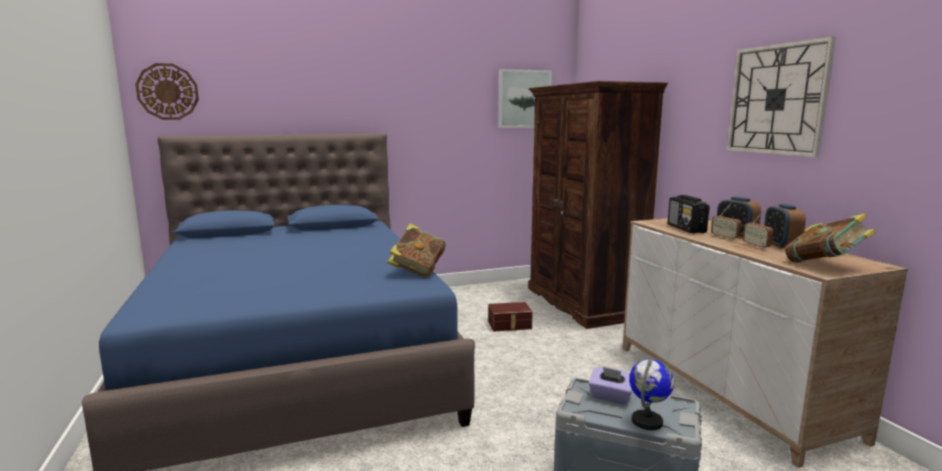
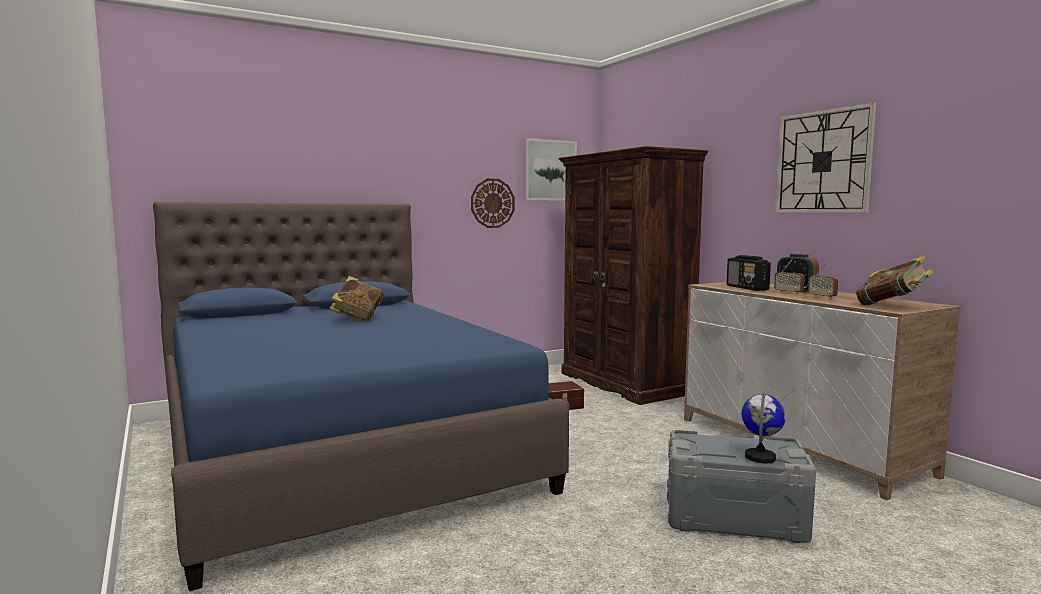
camera: 10 degrees left, 5 degrees down
(167, 91) = (165, 152): wall clock -> wall clock (492, 203)
(418, 271) = (493, 335): book -> book (358, 319)
(611, 397) = (716, 442): purple tissue box -> none
(780, 245) = (842, 296): alarm clock -> none

